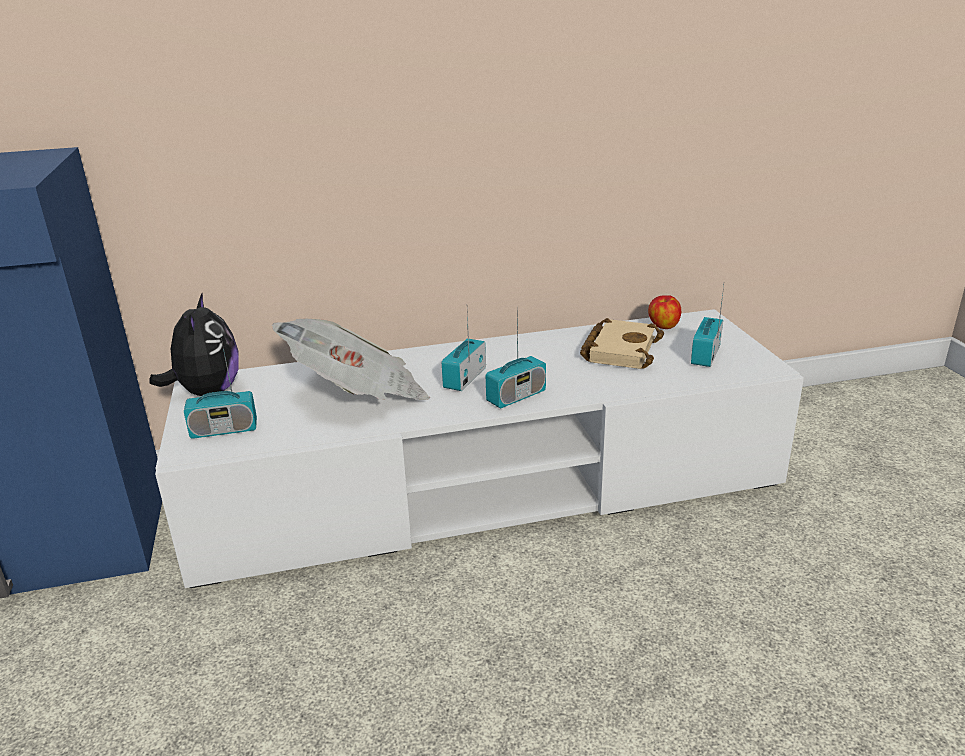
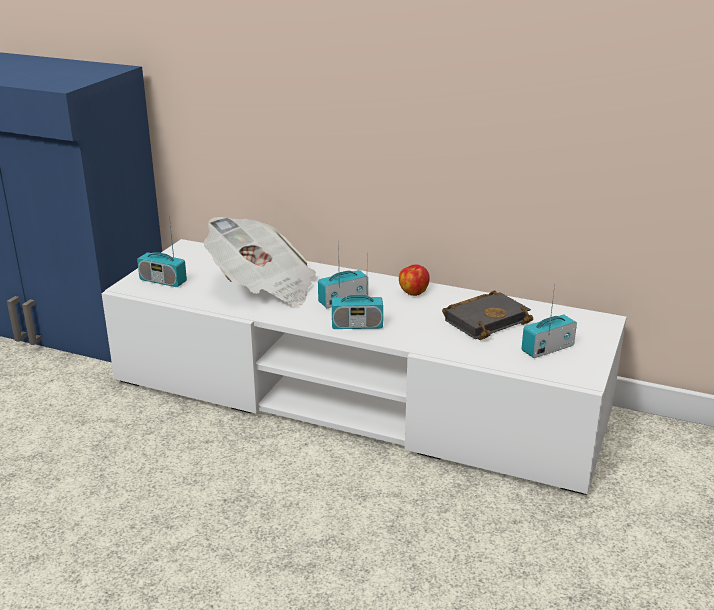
camera: 35 degrees right, 0 degrees up
(207, 392) = (184, 254): plush toy -> none
(619, 349) = (486, 320): beige book -> black book
(663, 326) = (553, 315): apple -> apple (413, 292)

